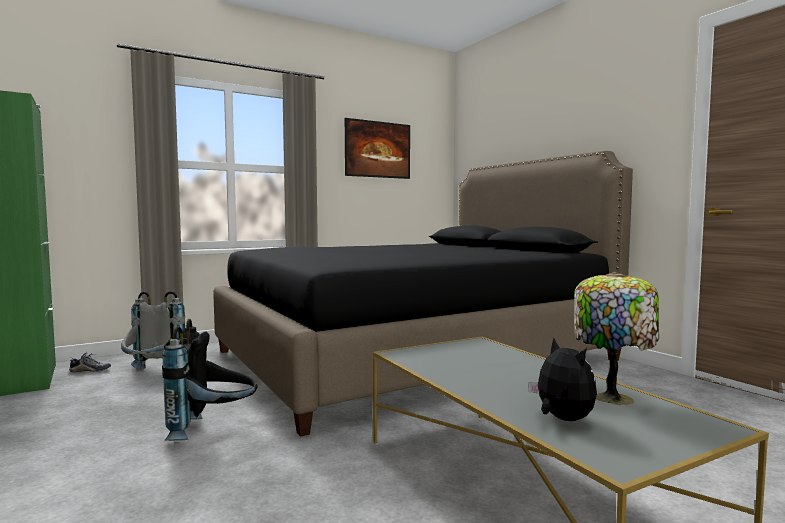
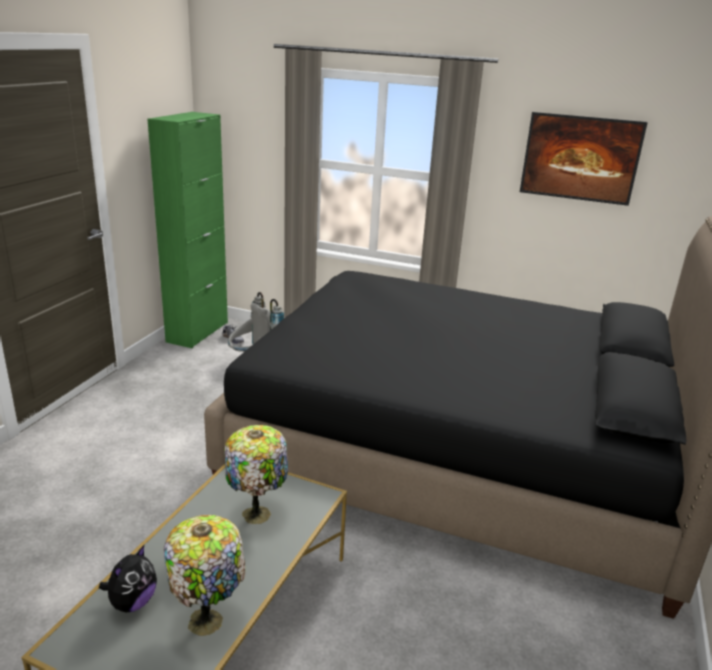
camera: 50 degrees right, 20 degrees up
(213, 429) = (192, 442): black backpack -> none
(475, 359) = (258, 513): none -> table lamp

